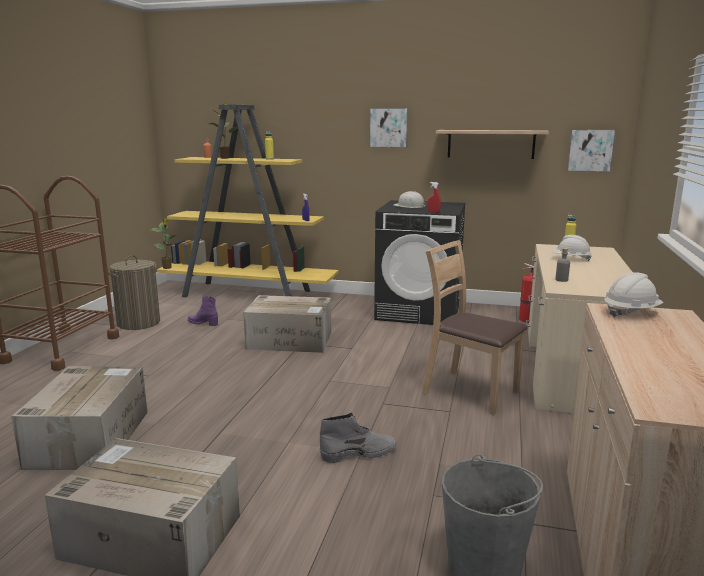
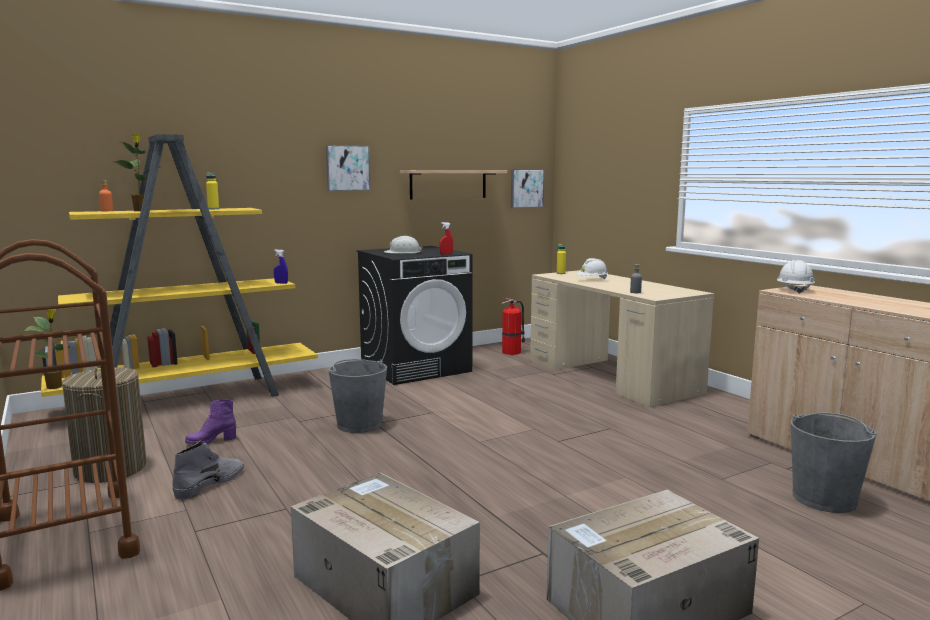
camera: 45 degrees left, 5 degrees down
(291, 340) = (359, 424): cardboard box -> grey bucket
(359, 453) = (626, 478): grey boot -> grey boot (210, 483)
(469, 392) = (591, 411): brown chair -> none

